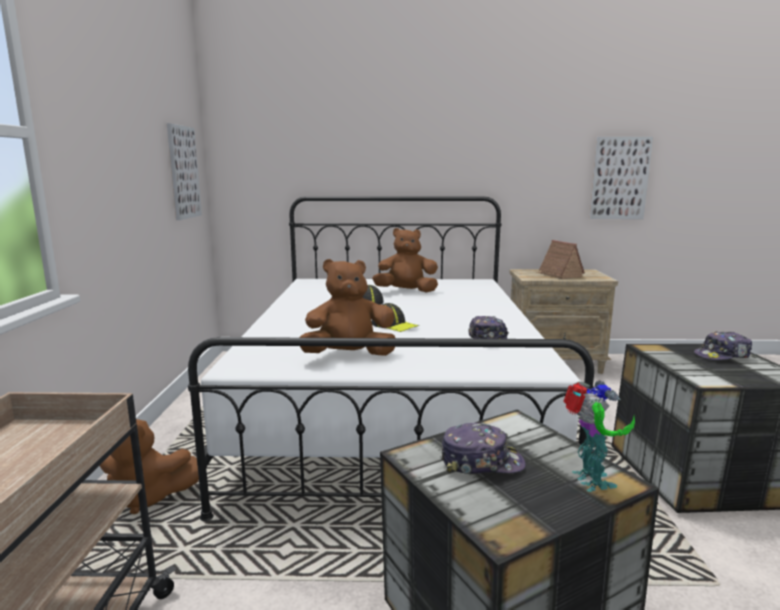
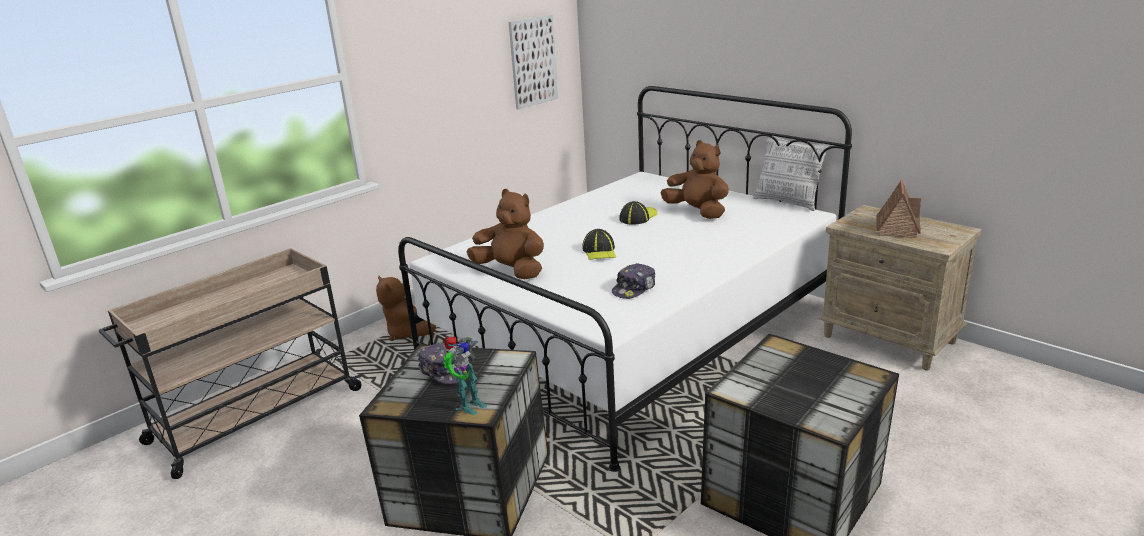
camera: 45 degrees right, 10 degrees up
(450, 278) = (787, 202): none -> pillow
(620, 178) = (1032, 103): picture -> none
(722, 355) = (832, 379): cap -> none

